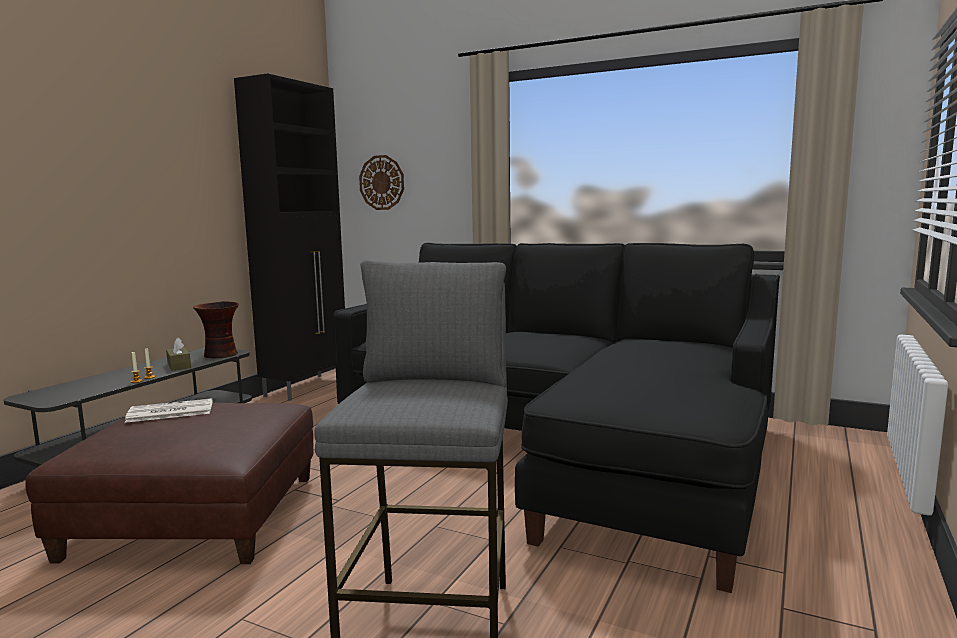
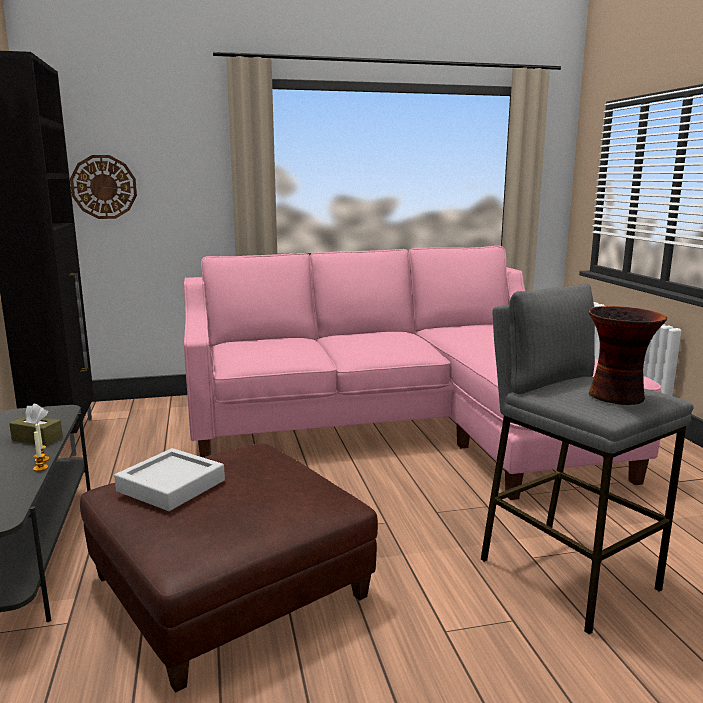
camera: 40 degrees left, 5 degrees up
(169, 412) = (171, 486): newspaper -> grey tray
(220, 355) = (54, 416): vase -> vase (618, 397)
(564, 444) = (403, 425): black sofa -> pink sofa

